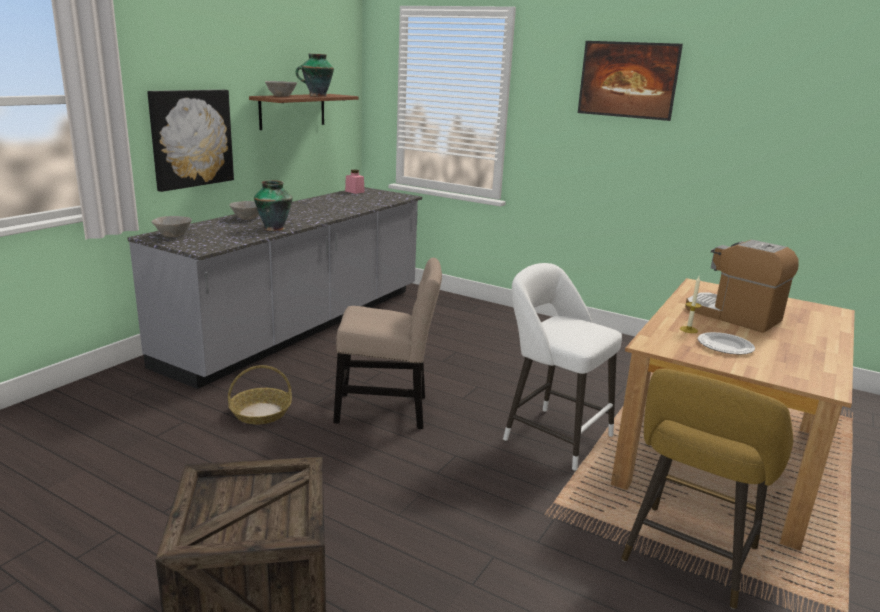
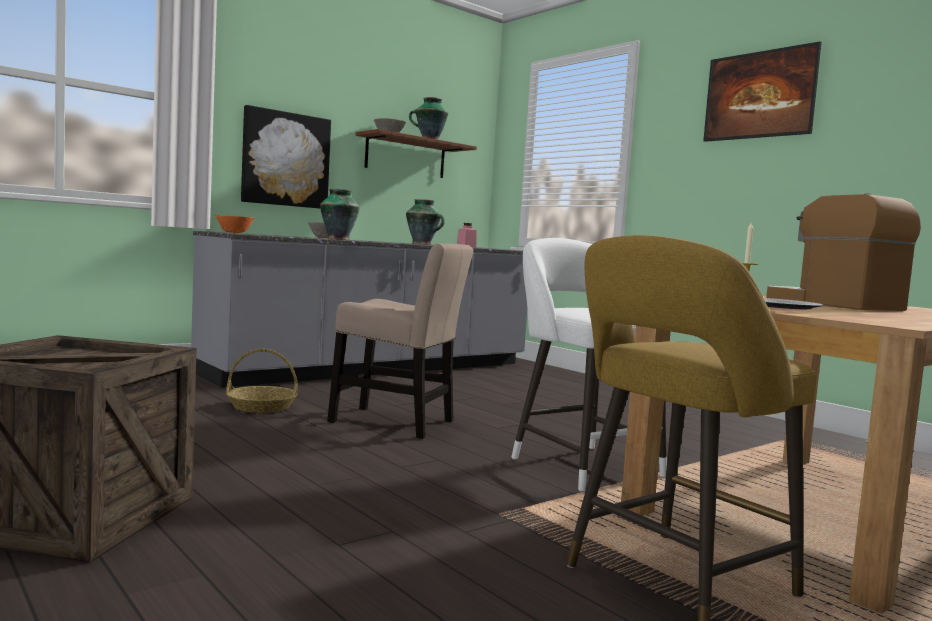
camera: 20 degrees right, 15 degrees down
(173, 236) = (234, 232): grey bowl -> orange bowl
(333, 209) = (422, 244): none -> vase

